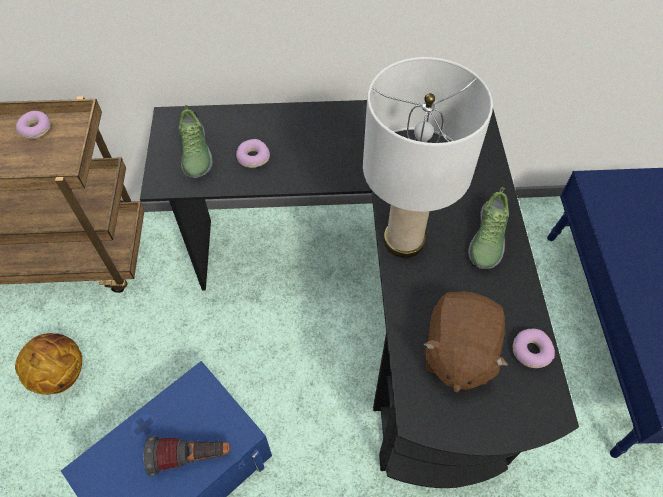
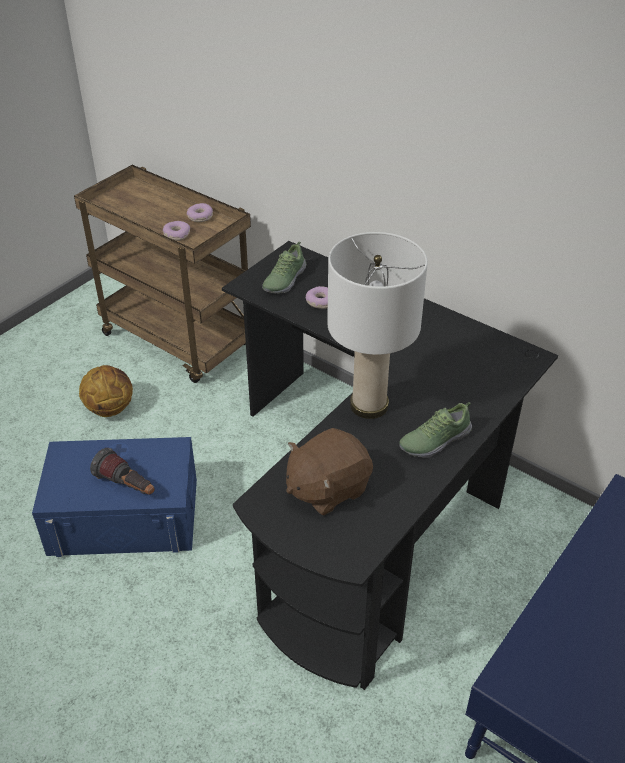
camera: 40 degrees right, 15 degrees down
(530, 351) = (381, 521): donut -> donut (177, 234)

